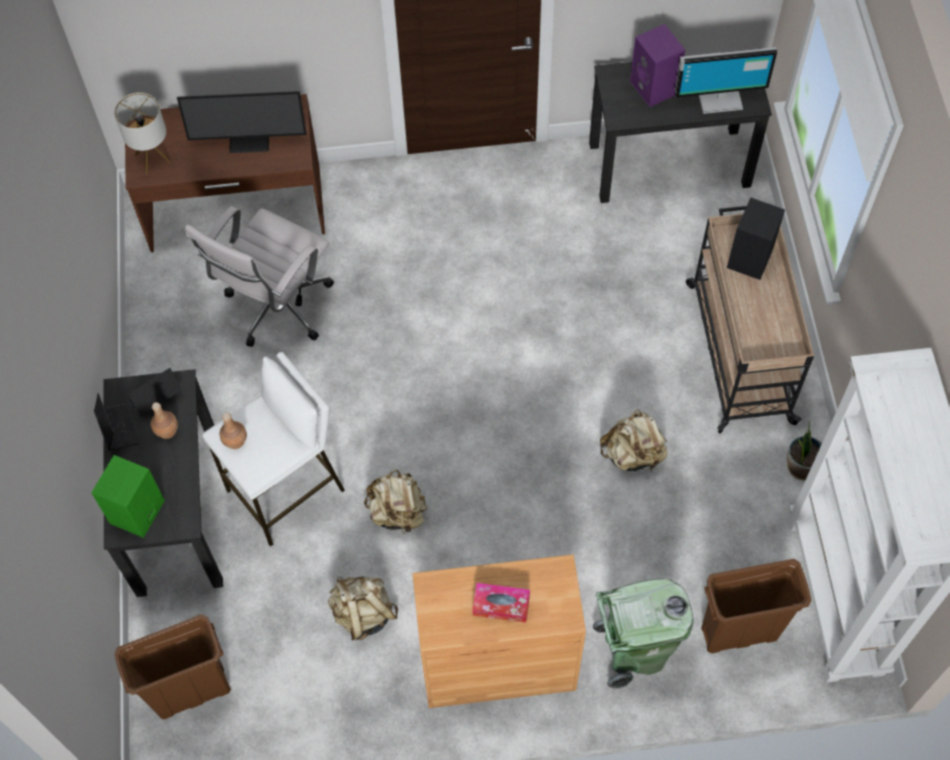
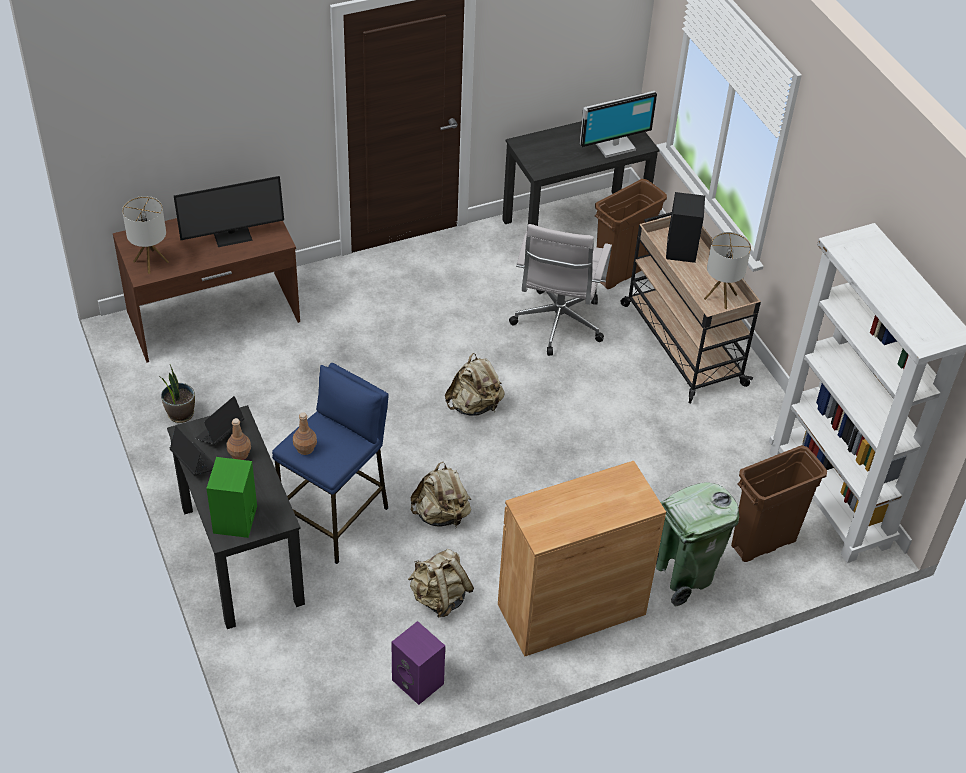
camera: 20 degrees left, 15 degrees down
(193, 692) = (306, 693): brown trash can -> brown trash can (621, 273)
(276, 308) = (276, 384): white office chair -> white office chair (557, 326)
(287, 491) = (336, 519): white stool -> blue stool
(501, 605) = (589, 508): tissue box -> none
(633, 454) = (625, 432): beige backpack -> beige backpack (474, 405)
(655, 88) = (560, 146): purple speaker -> purple speaker (419, 682)
(773, 333) = (720, 296): none -> table lamp
(801, 466) = (764, 414): potted plant -> potted plant (180, 413)

